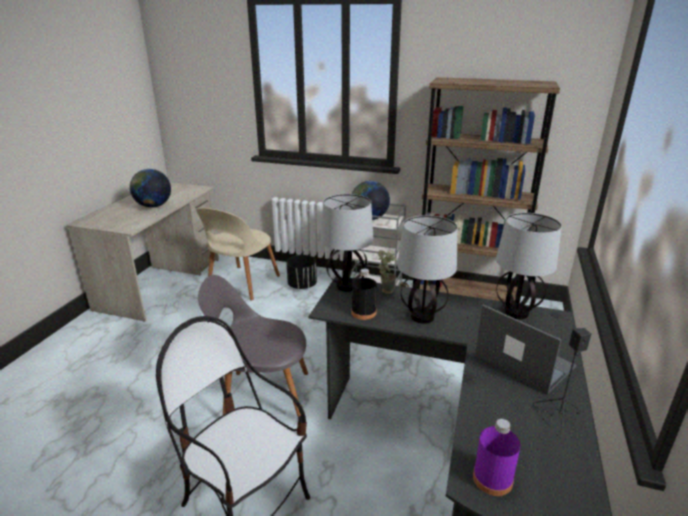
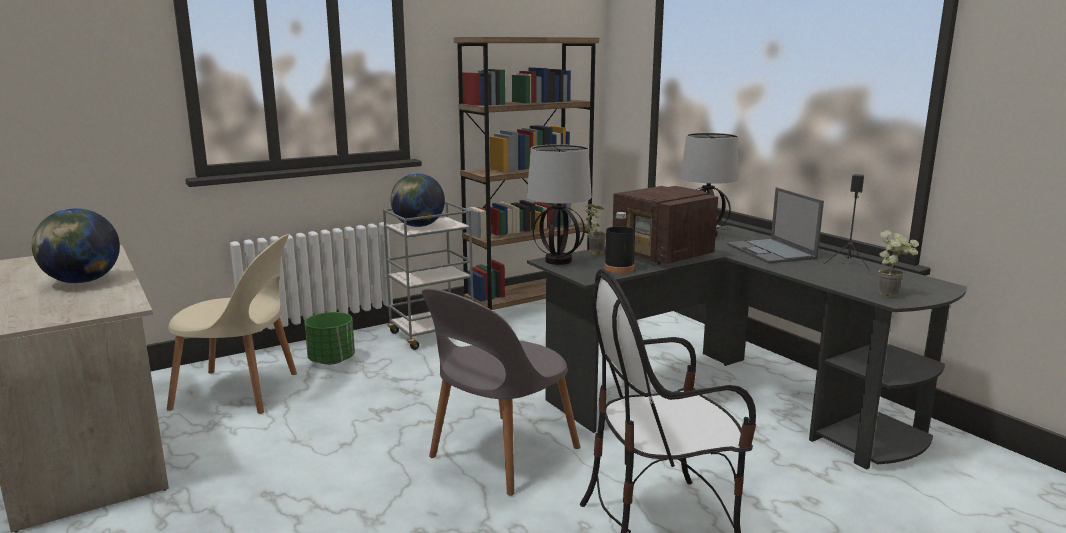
camera: 50 degrees left, 10 degrees down
(242, 284) = (241, 391): beige chair -> beige chair turned 60 degrees counterclockwise
(302, 285) = (332, 360): black planter -> green planter
(422, 317) = (663, 256): table lamp -> radio
(492, 479) = (892, 294): purple bottle -> potted plant
(522, 361) = (771, 252): laptop -> laptop turned 105 degrees counterclockwise

